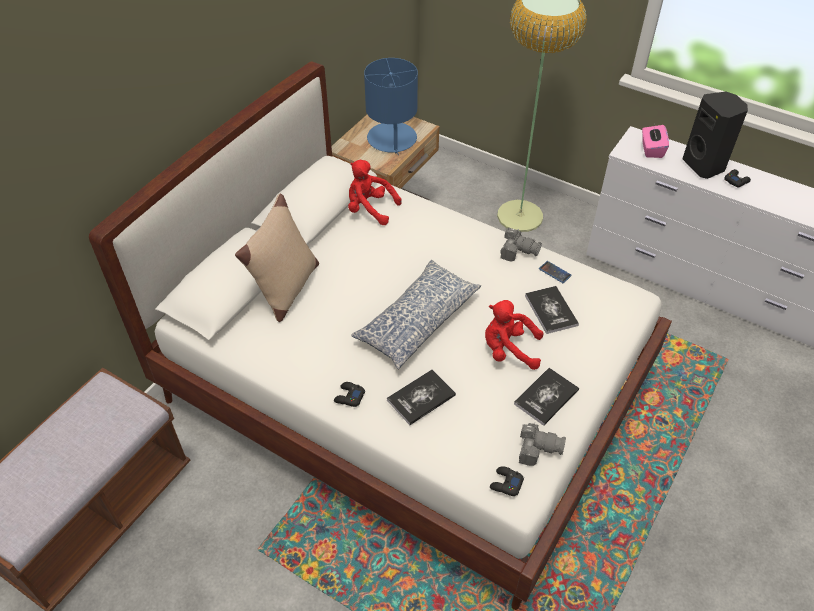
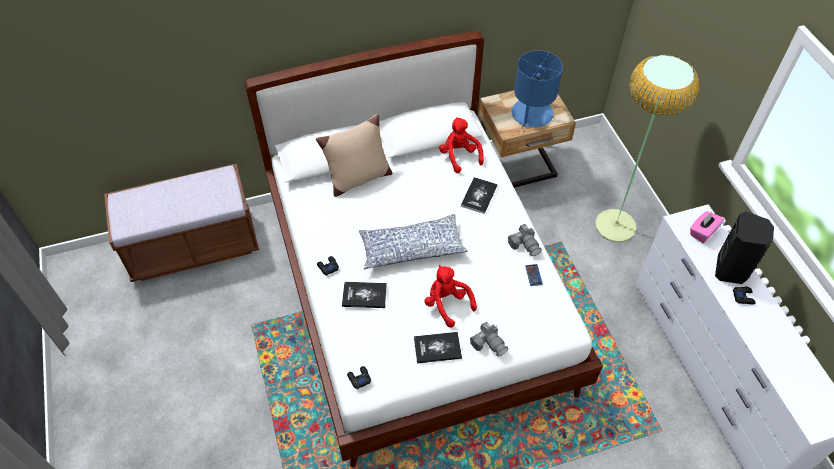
camera: 40 degrees right, 5 degrees up
(537, 448) = (398, 373): camera -> camera (489, 343)
(551, 310) = (502, 298): book -> book (479, 196)

